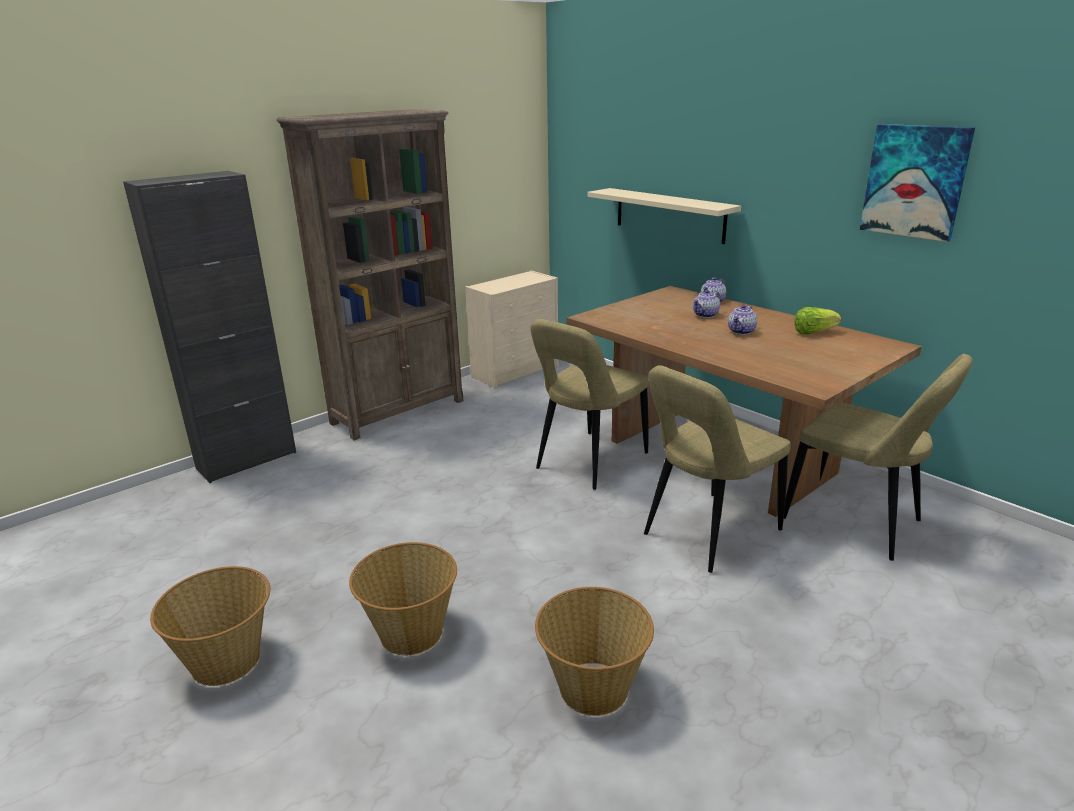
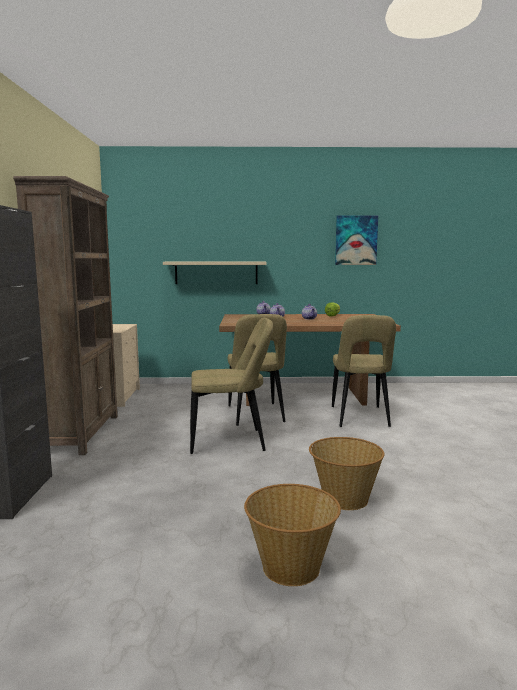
camera: 50 degrees left, 15 degrees down
(593, 687) = (444, 472): basket -> none
(857, 522) = (391, 397): beige chair -> beige chair (231, 442)

